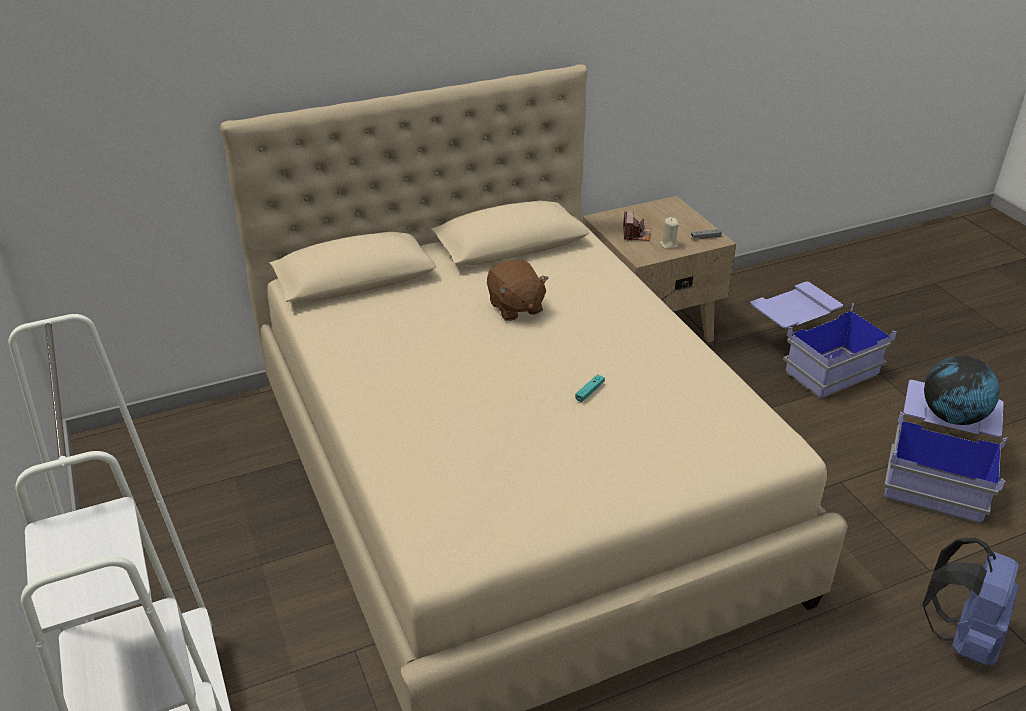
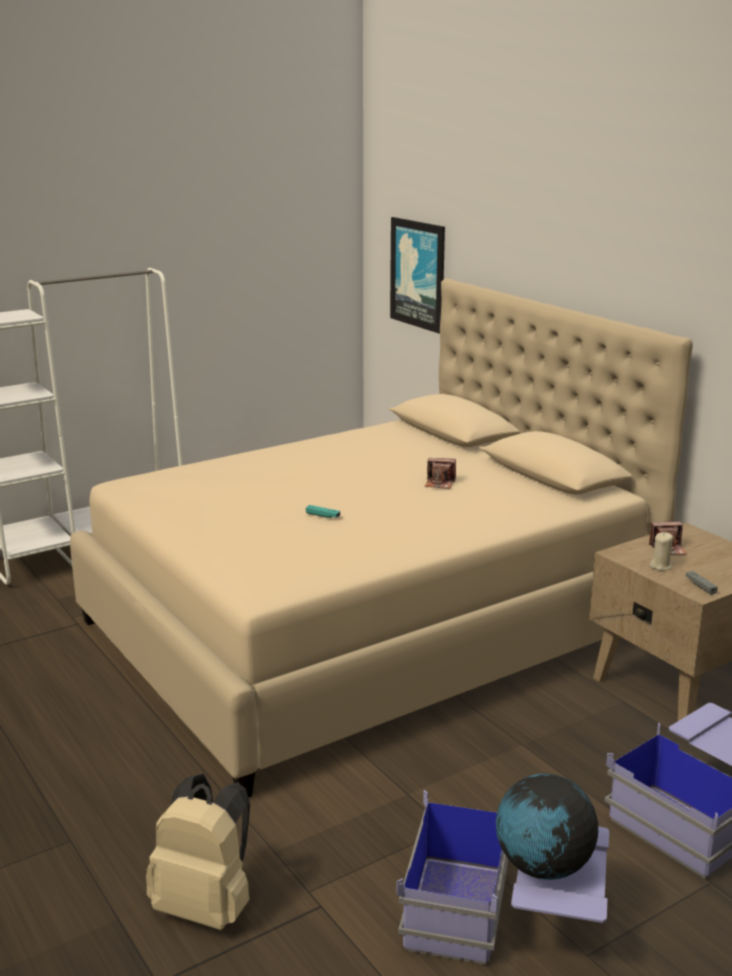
camera: 80 degrees right, 15 degrees down
(132, 138) = (418, 274): none -> picture
(515, 307) = (440, 483): brown plush toy -> camera
(962, 637) = (207, 906): blue backpack -> beige backpack

